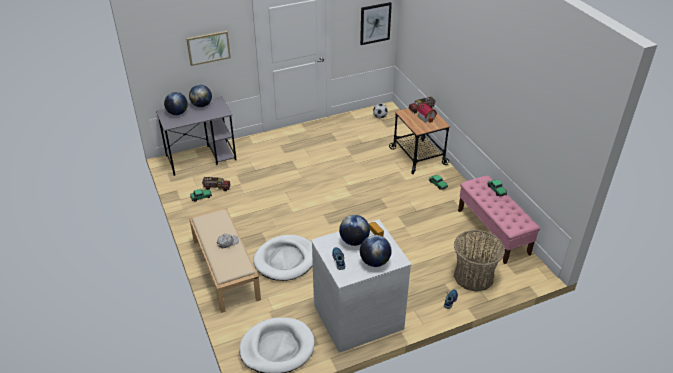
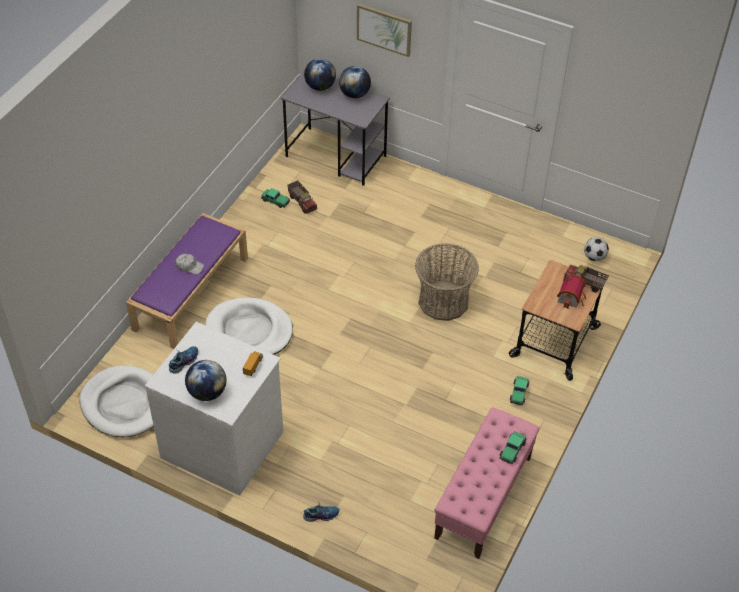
camera: 50 degrees right, 10 degrees up
(225, 268) = (191, 292): beige bench -> purple bench
(354, 241) = (224, 357): globe -> none
(375, 23) = (636, 124): picture -> none
(473, 276) = (382, 517): basket -> basket (443, 301)

